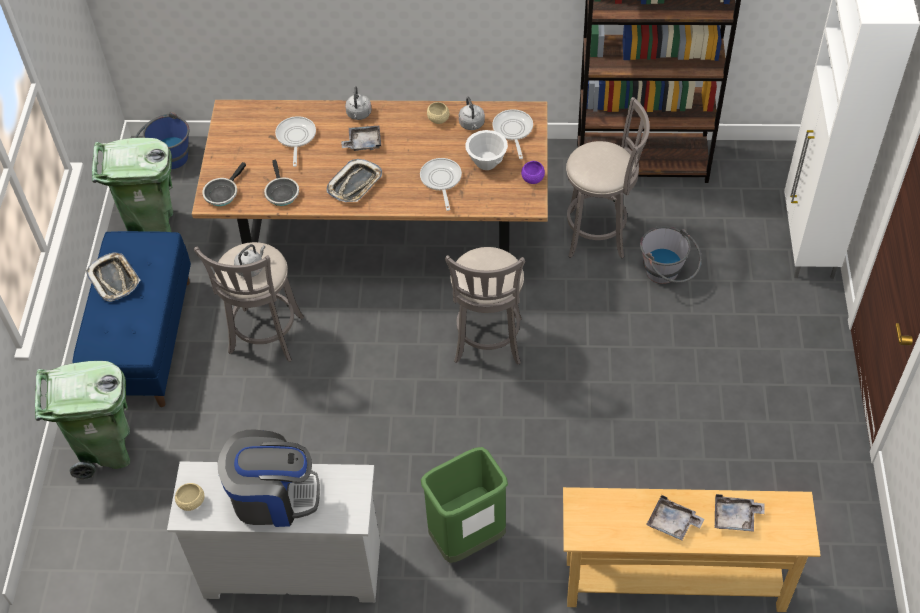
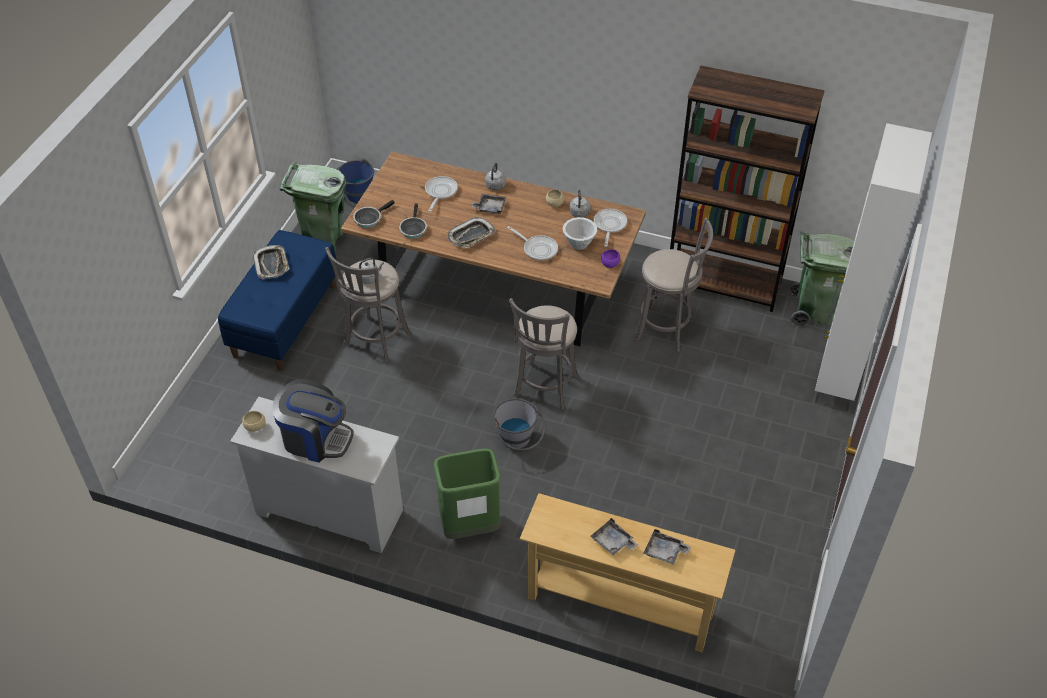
camera: 15 degrees right, 5 degrees down
(106, 449) = (227, 390): green trash can -> green trash can (814, 310)
(441, 181) = (538, 249): frying pan -> frying pan turned 120 degrees clockwise
(667, 275) = (709, 373): grey bucket -> grey bucket (518, 442)

